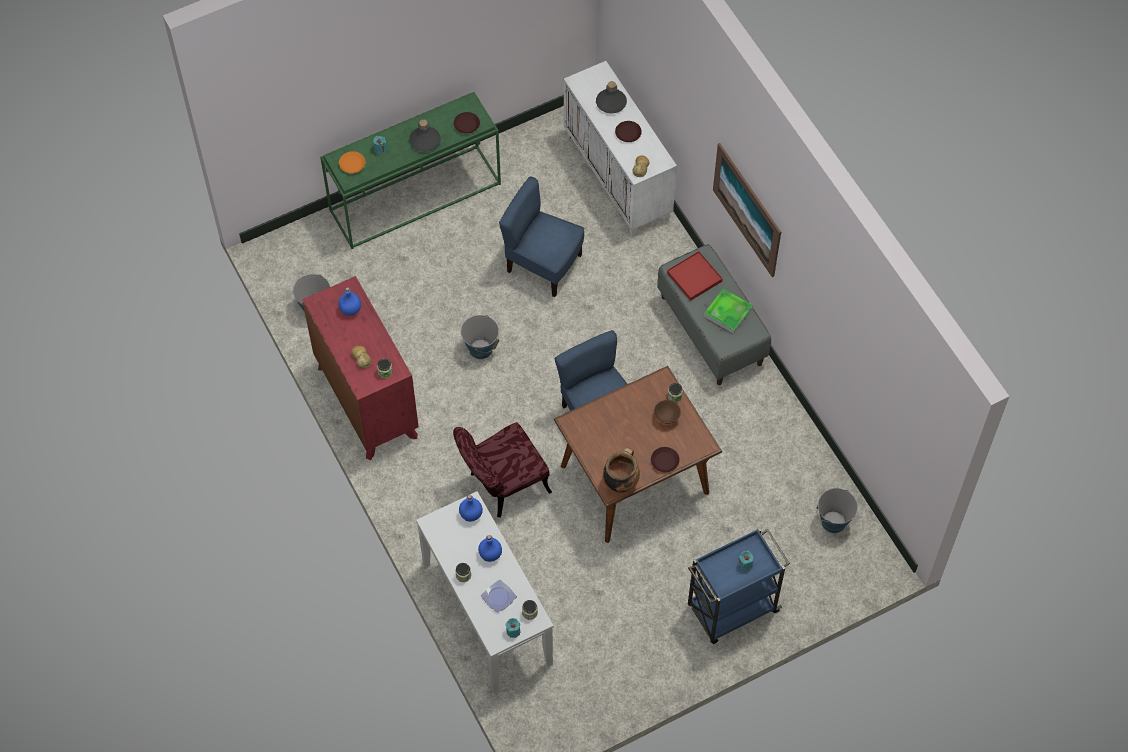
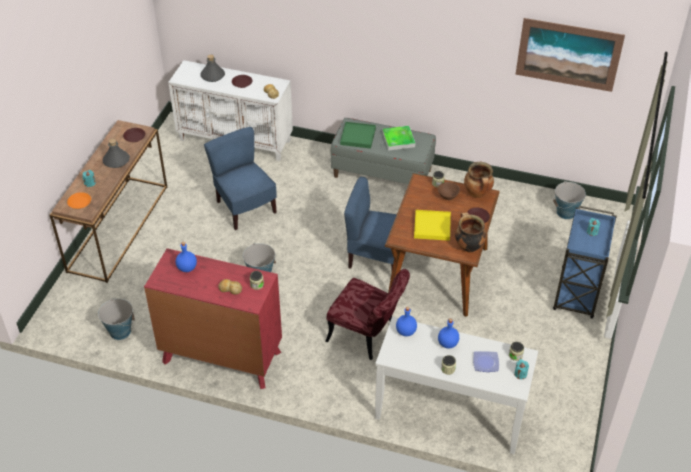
camera: 45 degrees left, 15 degrees down
(415, 196) = (118, 227): green console table -> brown console table
(502, 486) = (367, 336): red chair -> red chair turned 75 degrees counterclockwise
(543, 265) = (245, 208): blue chair -> blue chair turned 75 degrees clockwise
(614, 436) = (432, 226): none -> yellow tray
(694, 277) = (357, 136): red tray -> green tray
(697, 437) = (478, 193): none -> cooking pot
(747, 209) = (381, 47): picture -> picture (568, 54)

